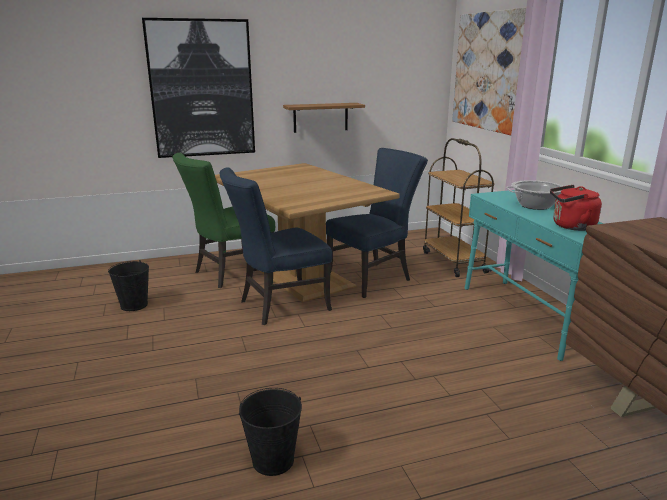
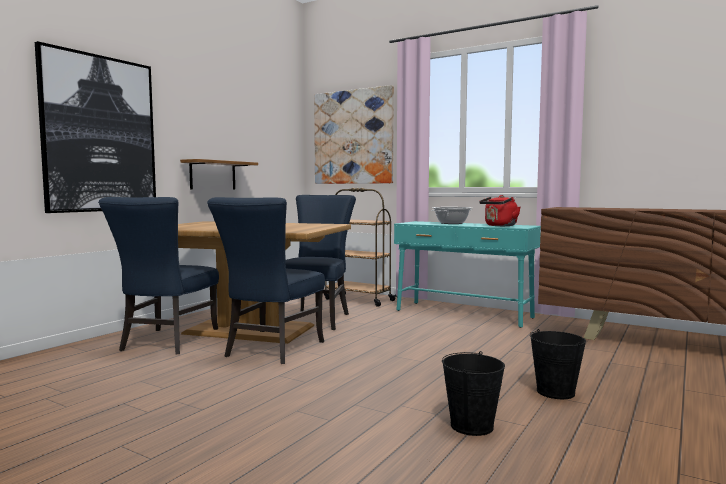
camera: 40 degrees left, 15 degrees down
(134, 305) = (94, 389): black bucket -> black bucket (555, 392)
(230, 273) = (166, 343): green chair -> blue chair

